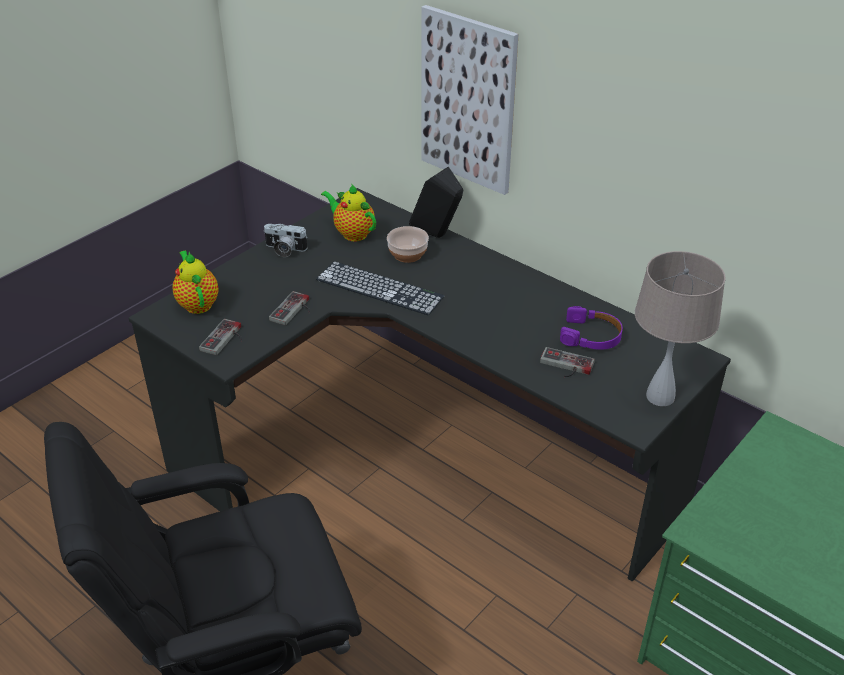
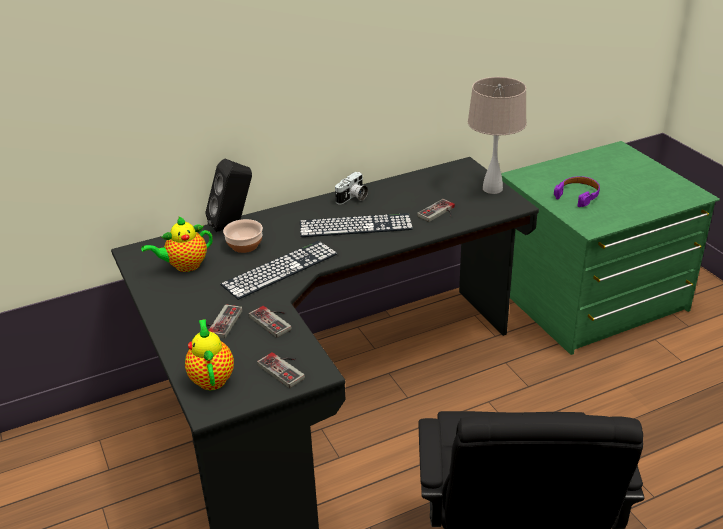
camera: 65 degrees left, 5 degrees down
(197, 303) = (212, 377): teapot -> teapot turned 75 degrees clockwise
(277, 281) = (220, 322): none -> game controller
(284, 250) = (172, 308): camera -> camera (353, 198)
(468, 101) = (220, 93): picture -> none
(493, 312) = (355, 225): none -> keyboard
(591, 336) = (414, 195): purple headphones -> purple headphones (578, 195)

